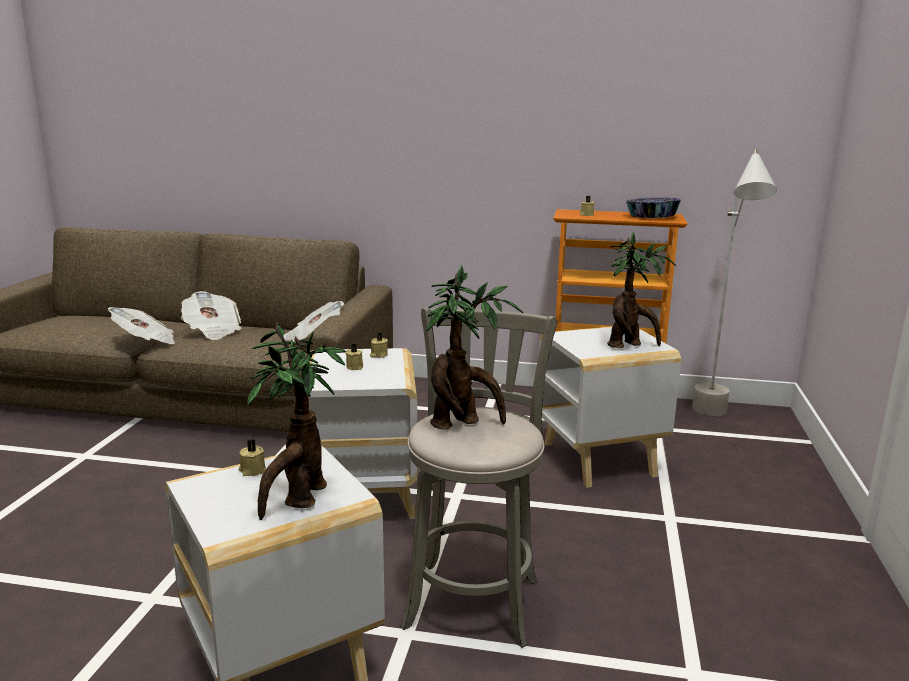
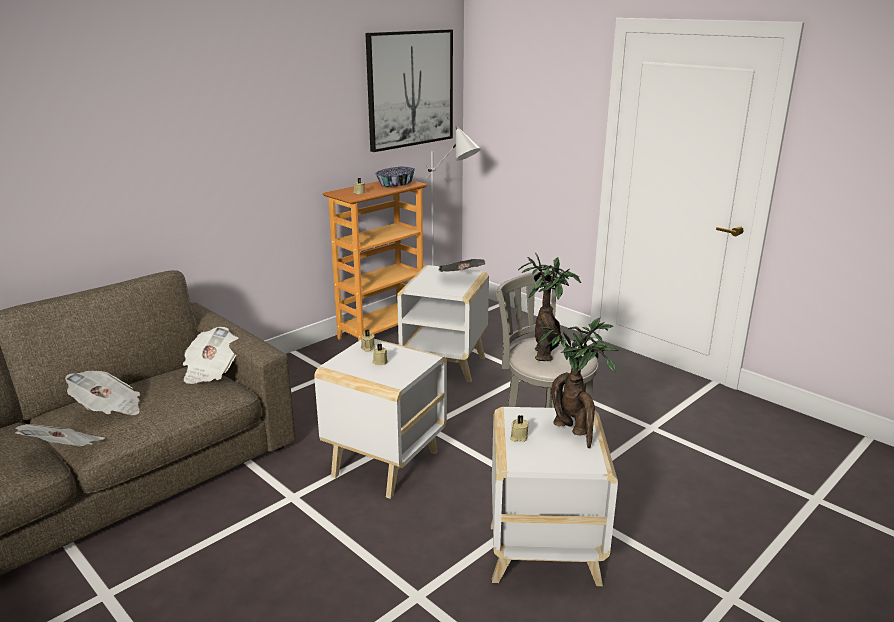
camera: 55 degrees left, 5 degrees up
(629, 346) = (461, 278): potted plant -> newspaper
(728, 99) = (410, 89): none -> picture

